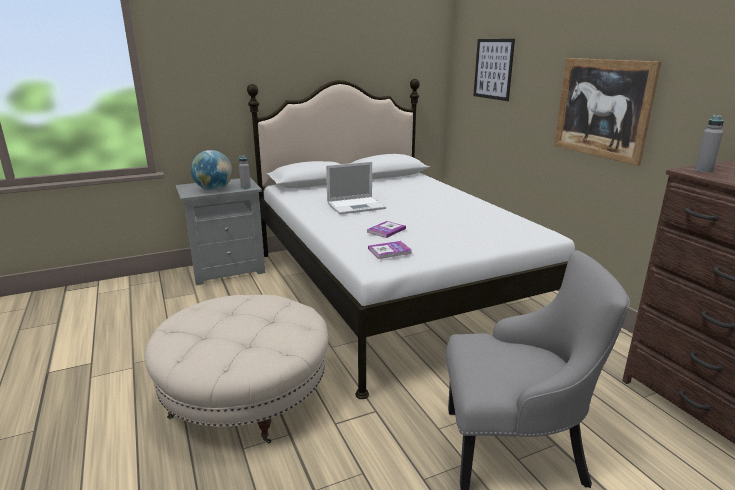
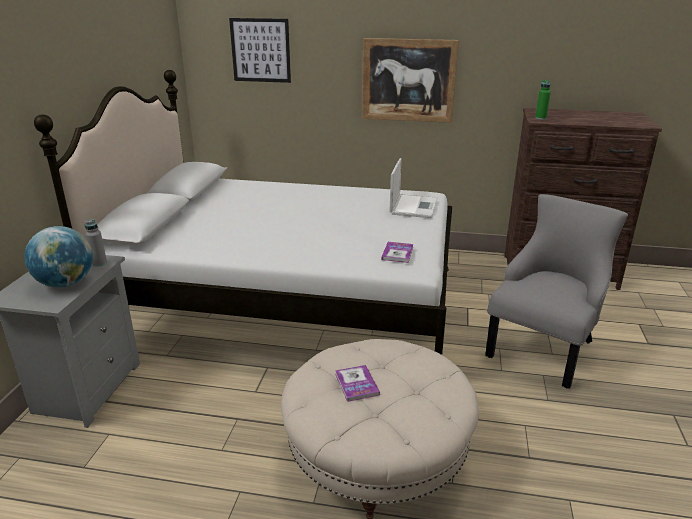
camera: 55 degrees left, 5 degrees up
(357, 206) = (260, 230): laptop -> laptop (413, 206)
(386, 230) = (350, 239): book -> book (356, 384)
(703, 170) = (540, 118): grey bottle -> green bottle

